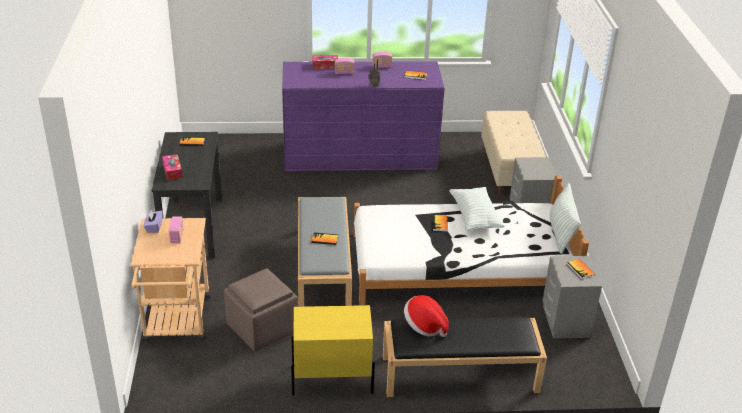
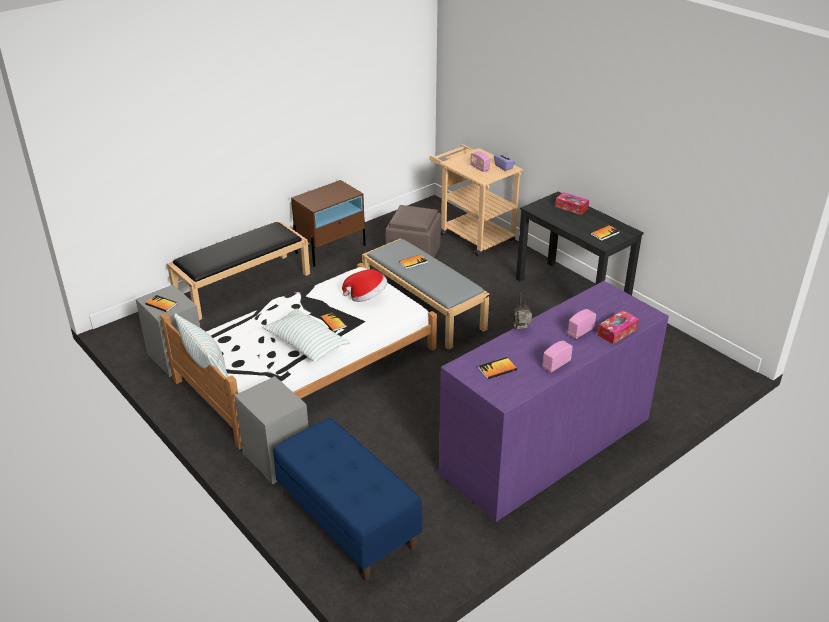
camera: 145 degrees right, 0 degrees up
(331, 379) = (331, 249): yellow nightstand -> brown nightstand
(424, 326) = (271, 240): hat -> hat (367, 297)
(510, 172) = (347, 520): beige bench -> blue bench

